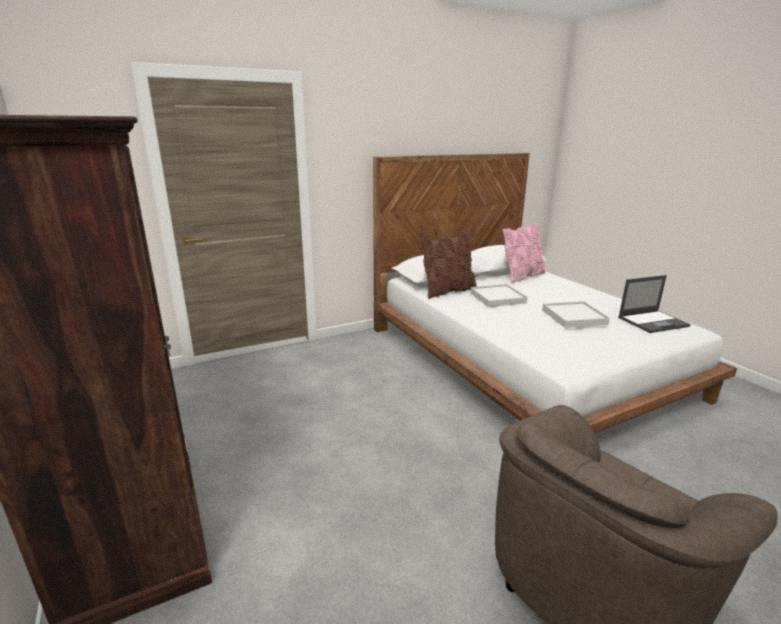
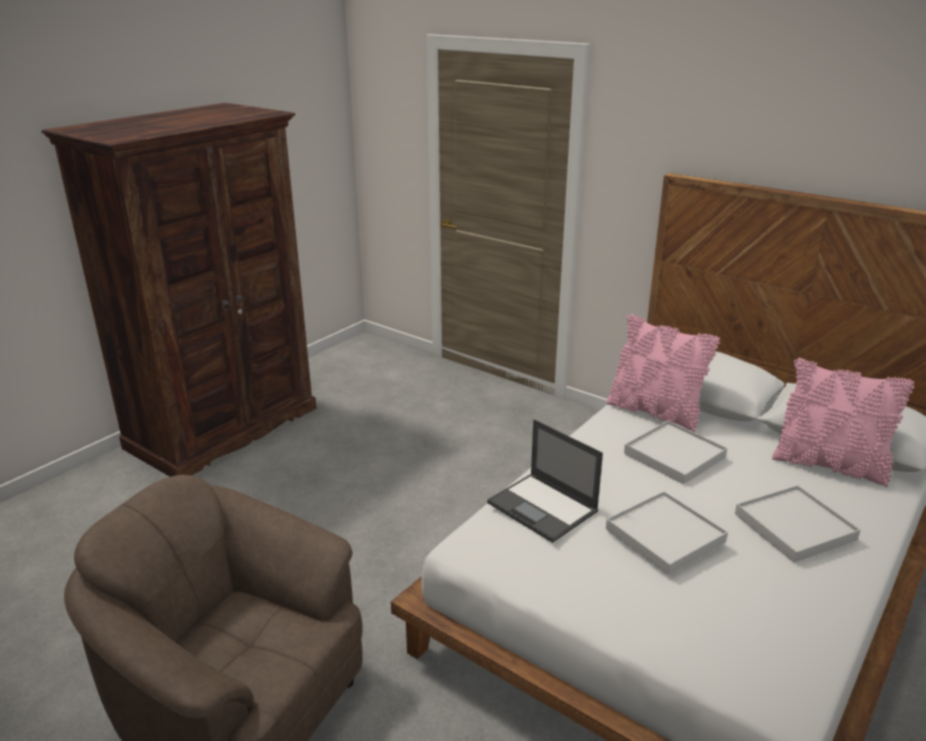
camera: 65 degrees right, 5 degrees up
(448, 291) = (655, 412): brown pillow -> pink pillow
(571, 294) = (794, 526): none -> white tray
(653, 321) = (757, 637): laptop -> laptop (543, 508)

